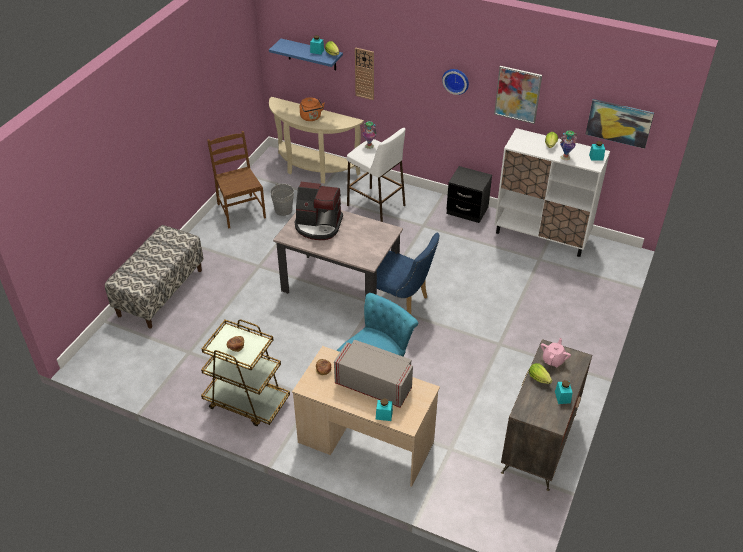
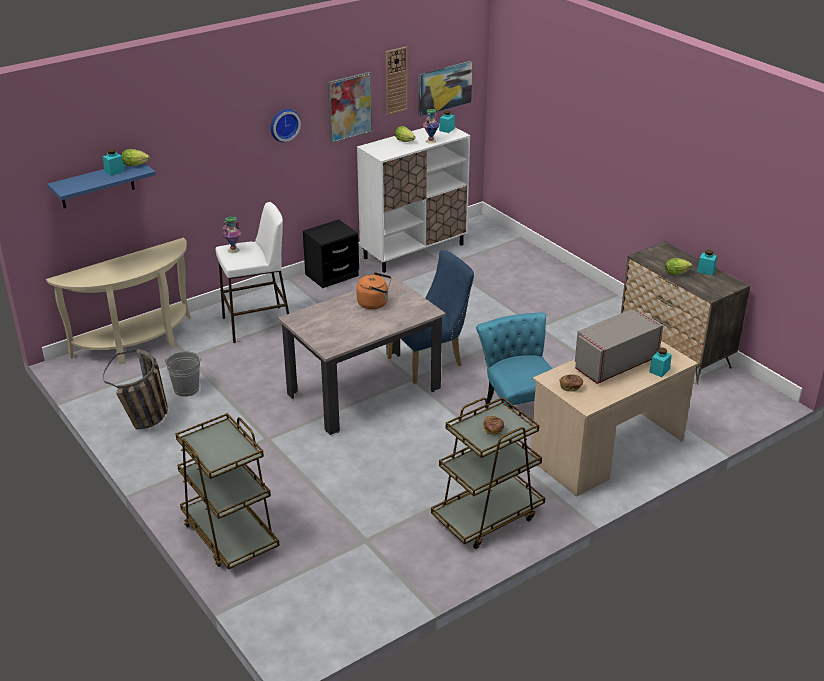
camera: 60 degrees left, 10 degrees down
(160, 292) = (229, 535): bench -> brown cart
(240, 211) = (146, 422): brown chair -> basket
(311, 118) = (132, 266): orange kettle -> orange kettle (374, 303)
(318, 225) = (334, 323): coffee machine -> none
(364, 73) = (173, 173): wall clock -> wall clock (396, 80)
(553, 360) = (658, 259): pink teapot -> none

